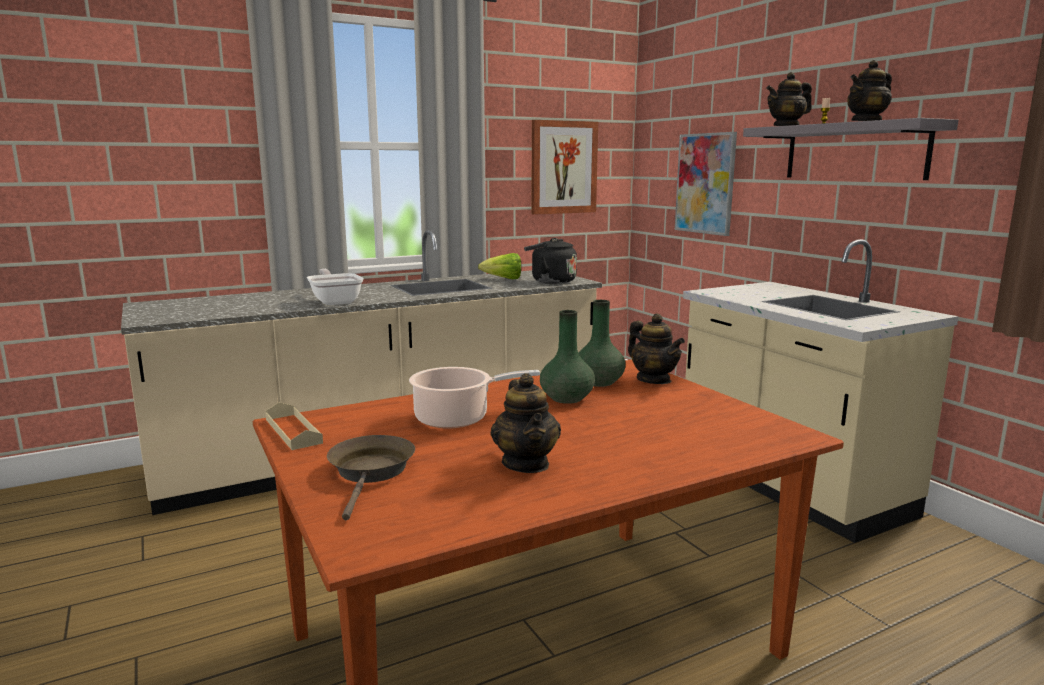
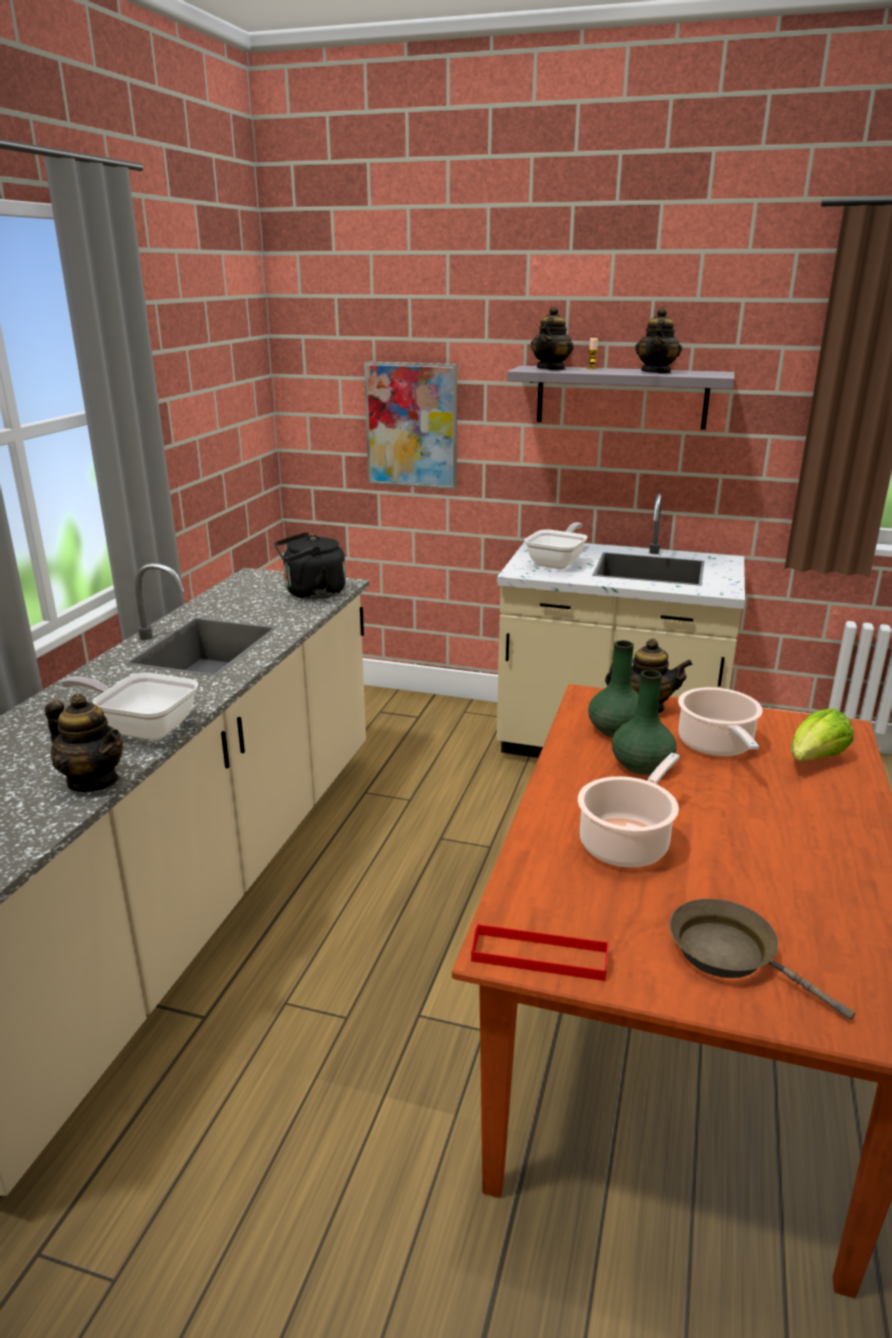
camera: 45 degrees left, 10 degrees up
(293, 431) = (539, 956): beige tray -> red tray
(503, 279) = (246, 605): lettuce -> lettuce (814, 760)
(526, 464) = (791, 864): teapot -> teapot (93, 781)
(563, 167) = (218, 416): picture -> none
(650, 408) = (716, 746): none -> cooking pot
(753, 293) = (558, 562): none -> frying pan

